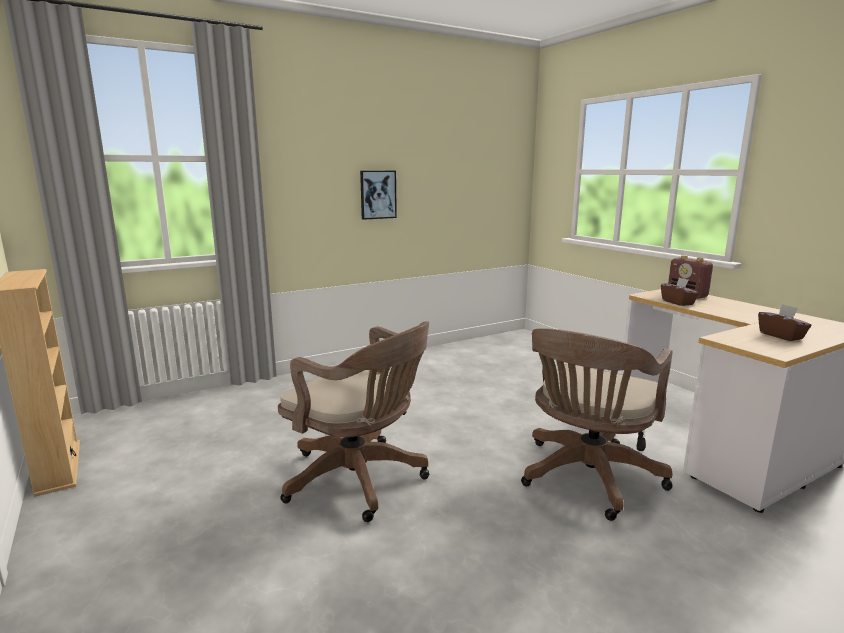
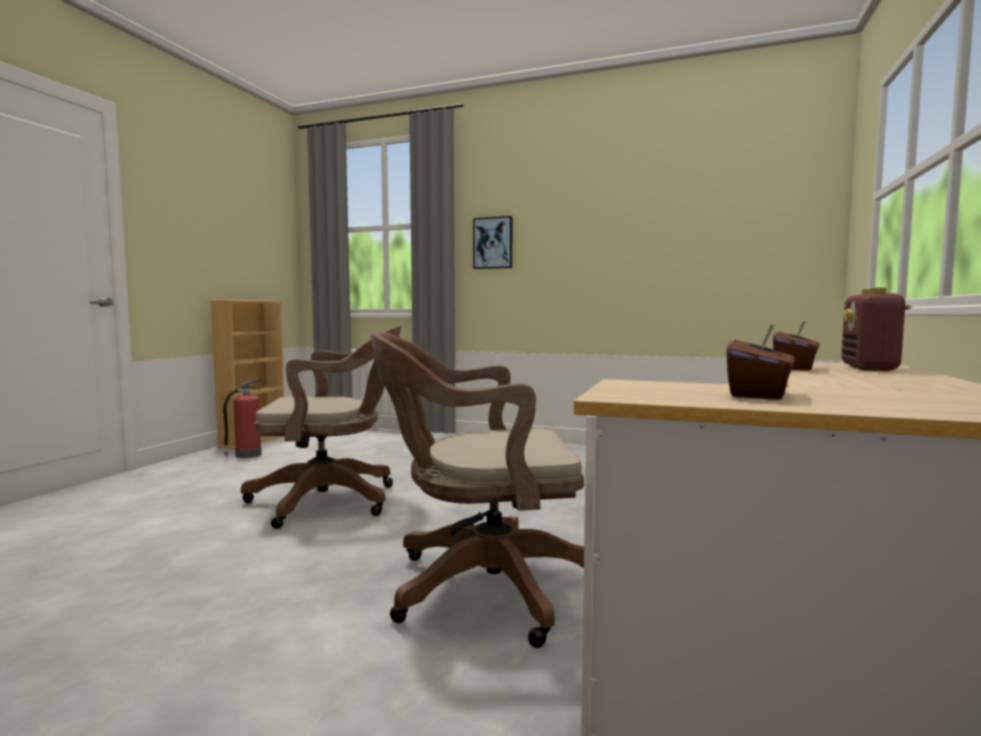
camera: 50 degrees right, 10 degrees down
(117, 485) = (247, 455): none -> fire extinguisher
(360, 480) = (332, 501): brown office chair -> brown office chair turned 90 degrees counterclockwise
(378, 194) = (581, 254): picture -> picture (493, 243)

